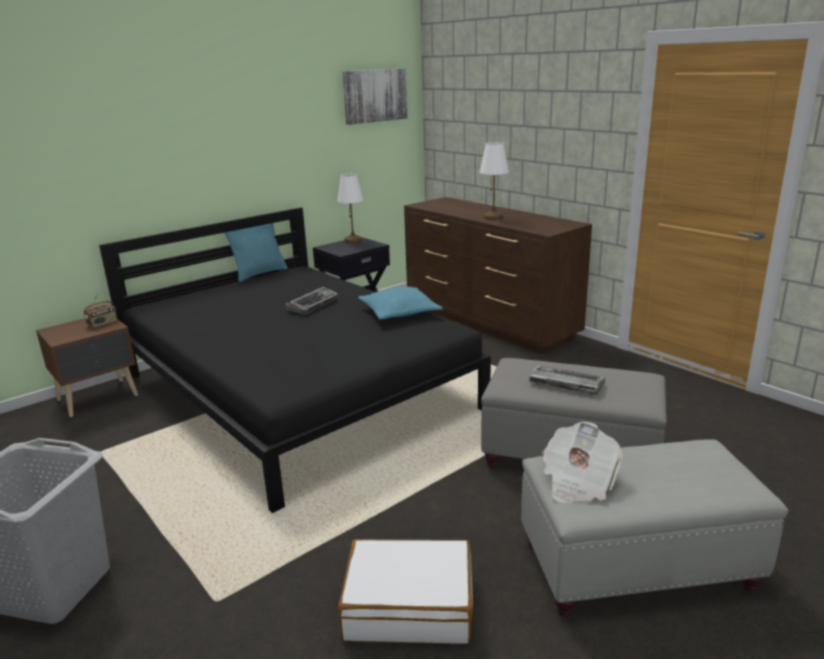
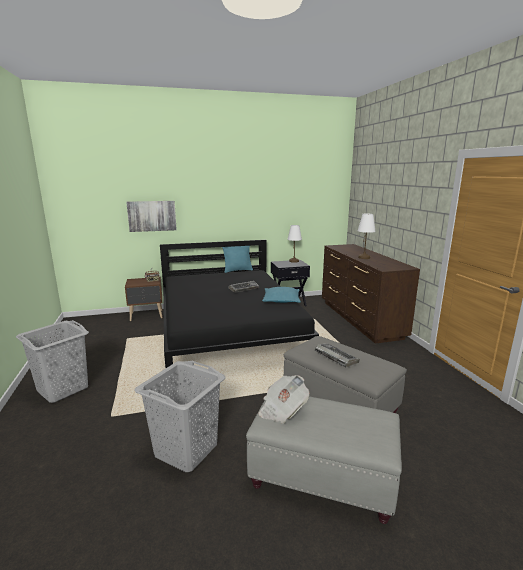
camera: 25 degrees right, 5 degrees down
(375, 95) = (318, 184): picture -> picture (152, 216)
(409, 605) = (185, 450): white suitcase -> grey laundry basket

